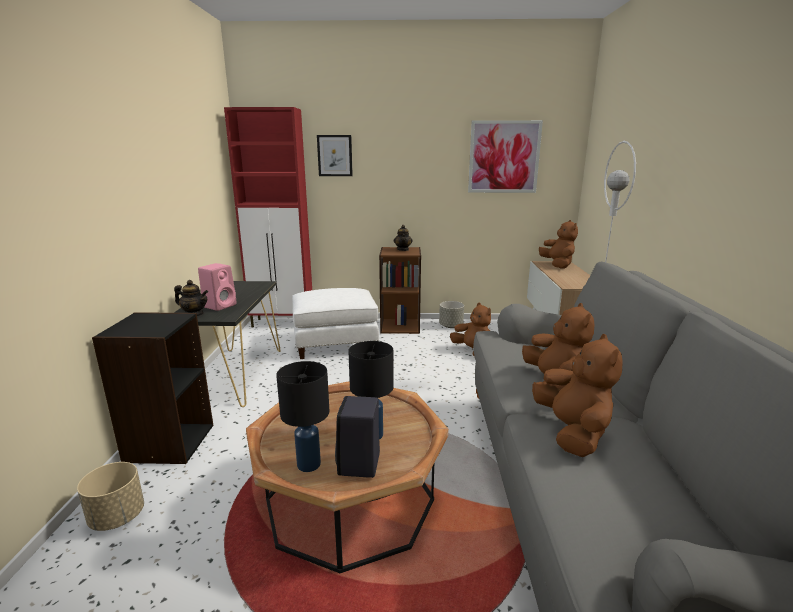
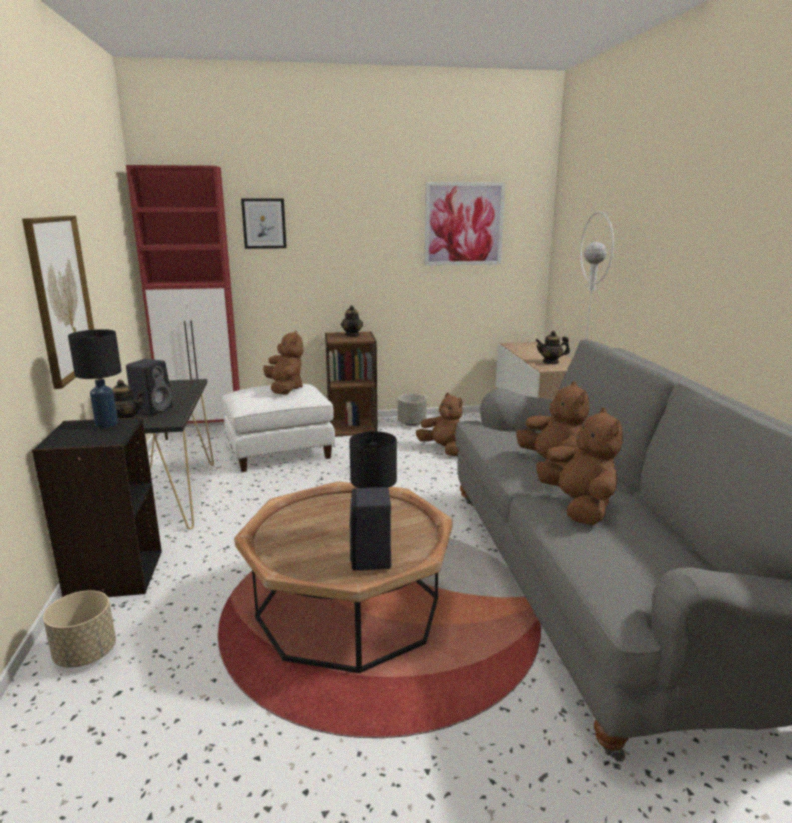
camera: 10 degrees left, 0 degrees up
(141, 210) = (61, 298): none -> picture
(220, 305) = (153, 410): pink speaker -> black speaker
(308, 464) = (316, 564): black table lamp -> black table lamp (106, 424)
(557, 265) = (528, 346): brown plush toy -> brown plush toy (285, 389)
(574, 280) = (551, 362): none -> teapot

